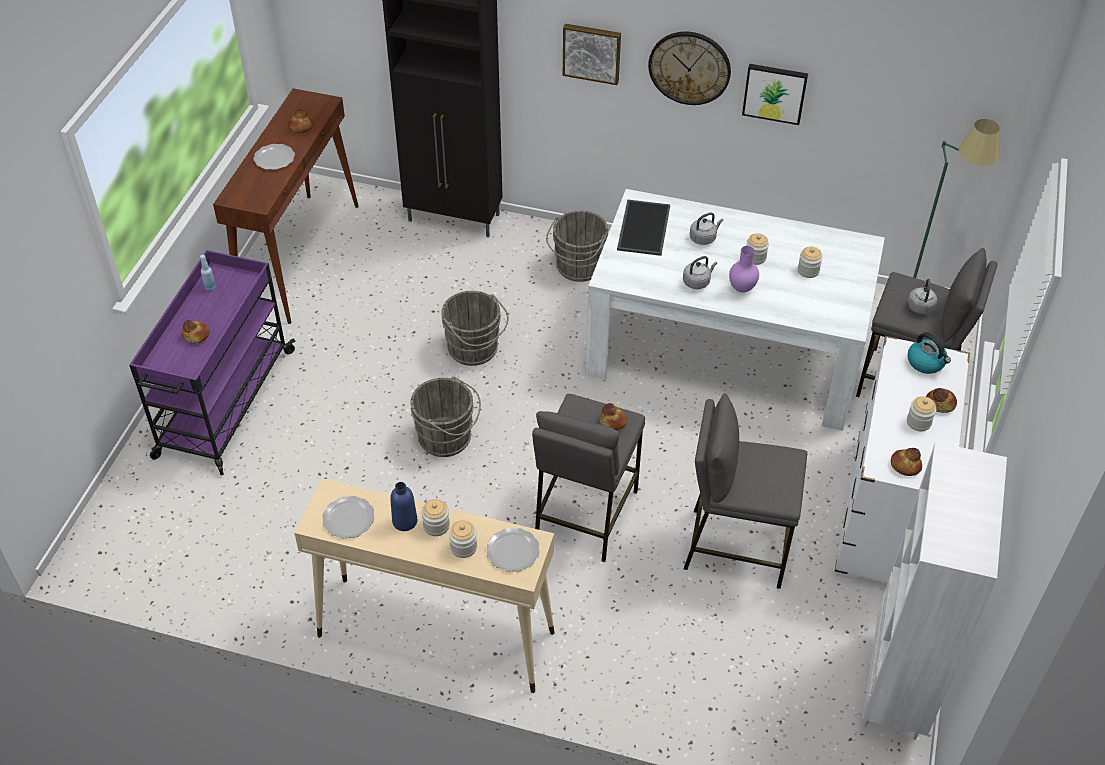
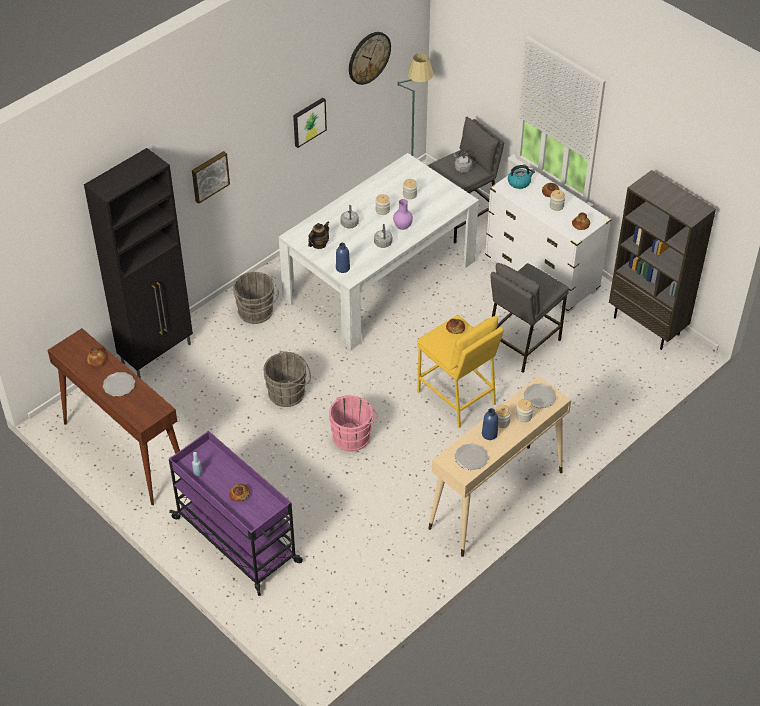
camera: 60 degrees left, 0 degrees up
(448, 438) = (353, 436): grey bucket -> pink bucket
(584, 515) = (456, 397): grey stool -> yellow stool
(619, 264) = (342, 268): none -> blue bottle
(642, 227) = (319, 244): tray -> teapot
(689, 67) = (263, 142): wall clock -> wall clock (368, 57)
(897, 687) = (647, 326): white bookcase -> brown bookcase

